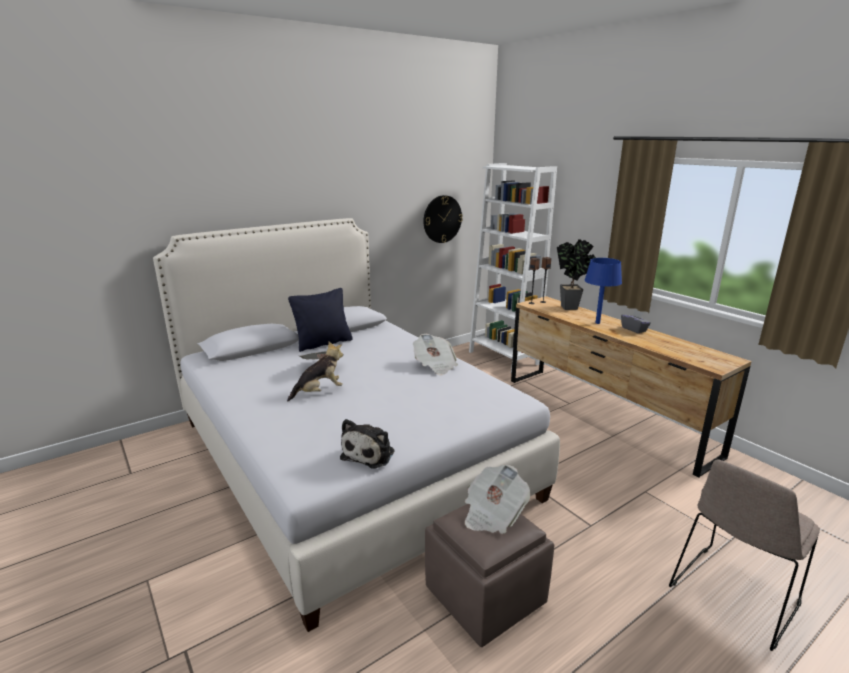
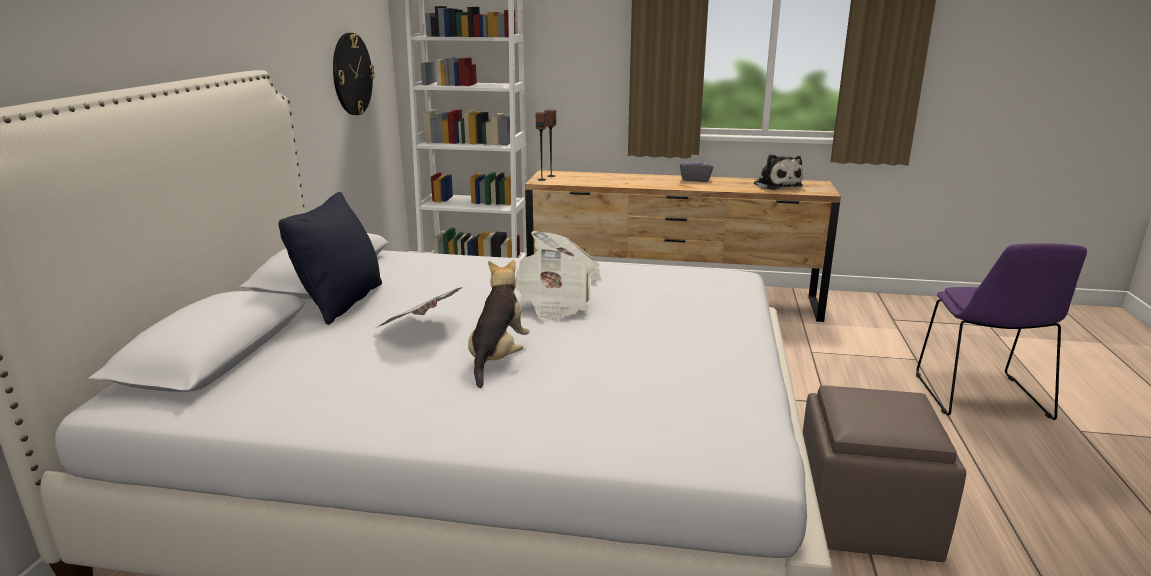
camera: 45 degrees left, 0 degrees up
(370, 453) = (732, 388): plush toy -> plush toy (776, 185)
(493, 514) = (871, 400): newspaper -> newspaper (553, 305)
(572, 308) = (595, 175): potted plant -> none
(597, 323) = (652, 182): blue table lamp -> none
(732, 596) = (982, 398): beige chair -> purple chair

